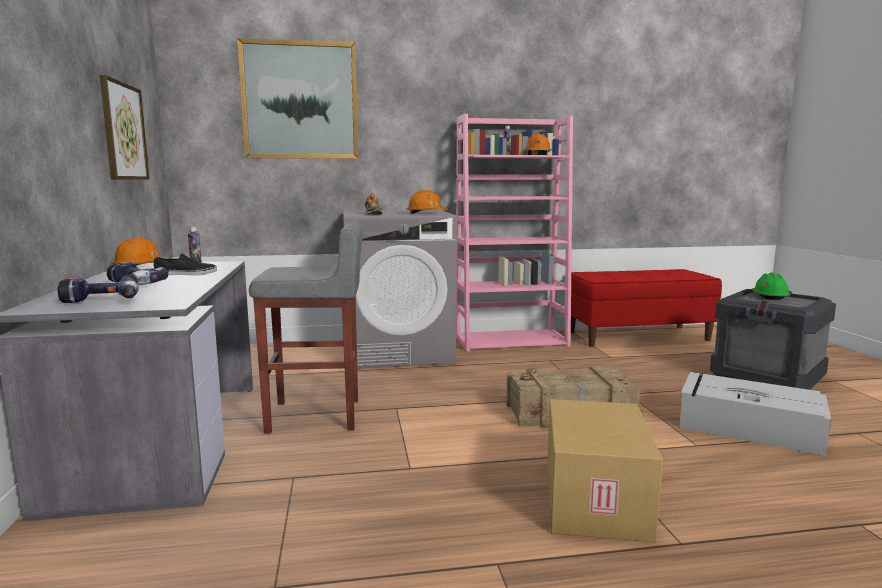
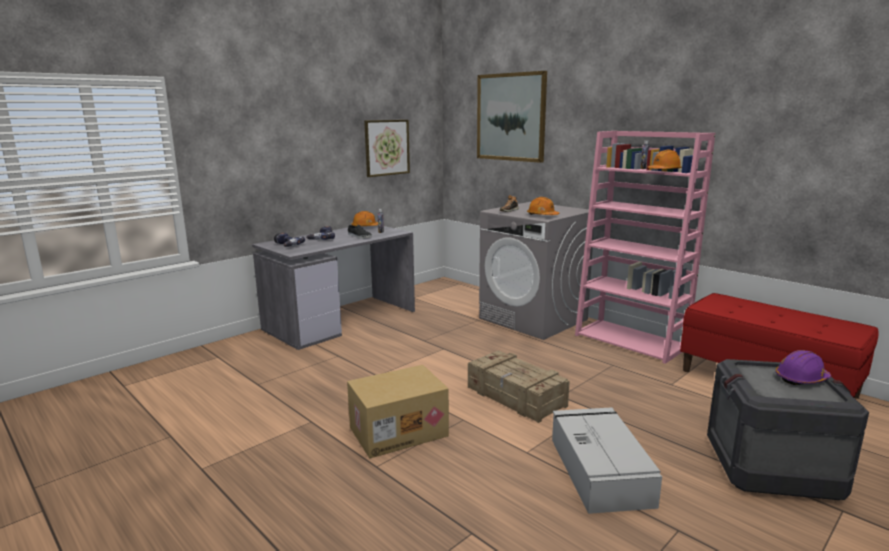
camera: 55 degrees right, 5 degrees up
(316, 416) = (405, 336): grey stool -> none
(769, 296) = (801, 379): green hard hat -> purple hard hat

